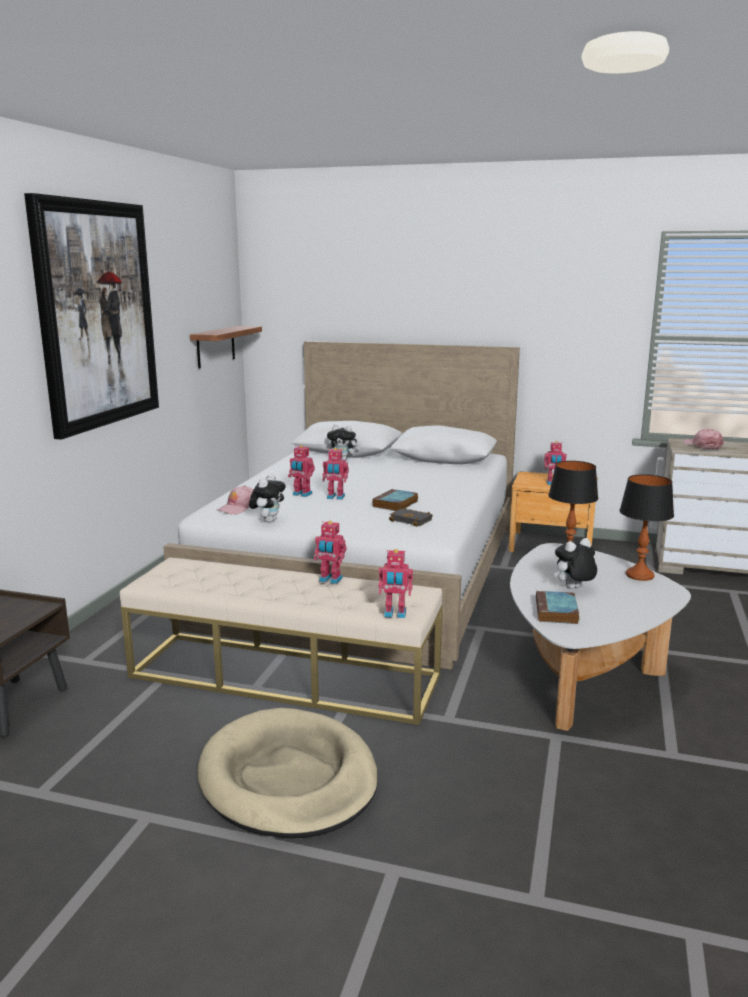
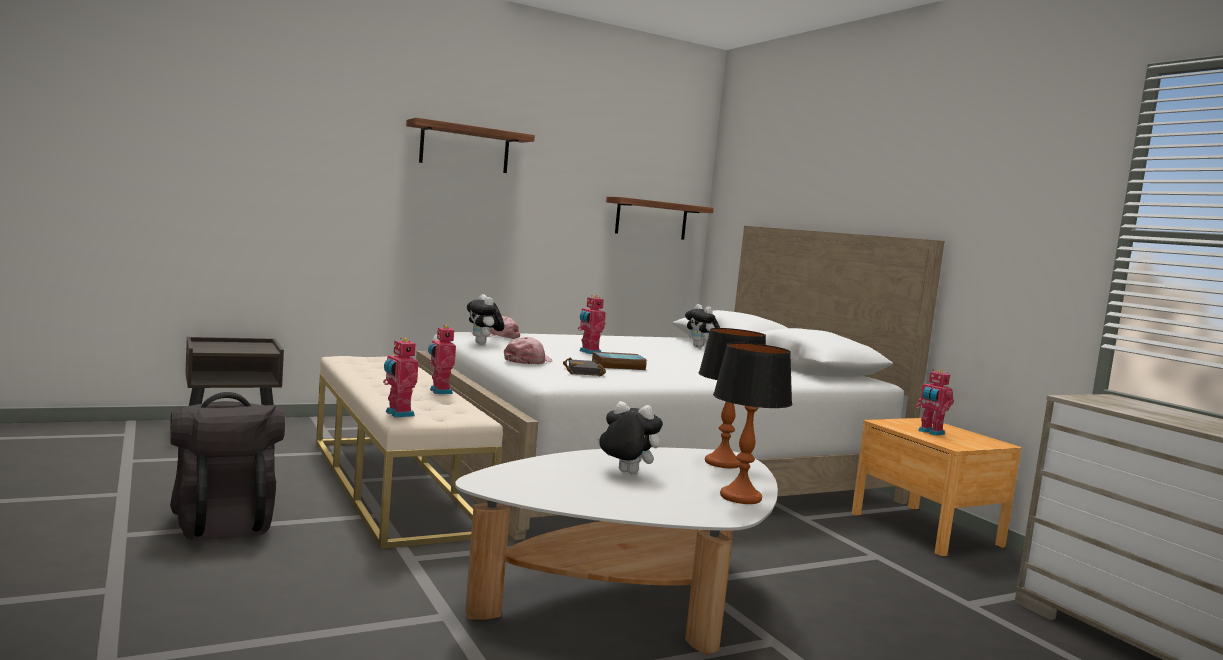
camera: 45 degrees right, 10 degrees down
(97, 315) = (465, 148): picture -> shelf
(268, 520) = (483, 344): plush toy -> plush toy turned 90 degrees clockwise
(288, 779) = (223, 522): beige dog bed -> black backpack
(301, 494) = (571, 345): toy robot -> none
(557, 612) = (540, 472): book -> none
(703, 445) = (1131, 406): pink cap -> pink cap (528, 361)

